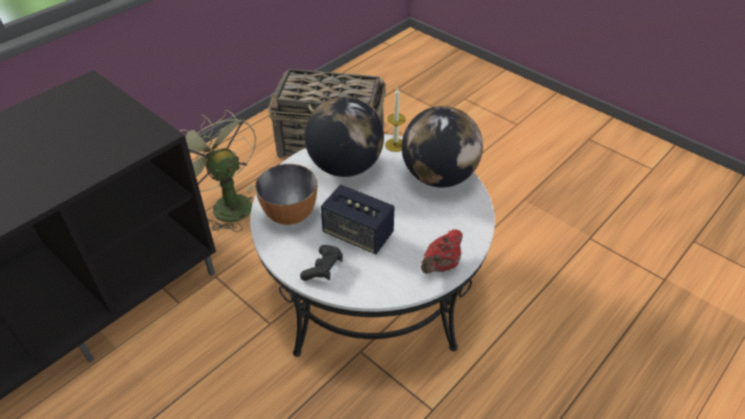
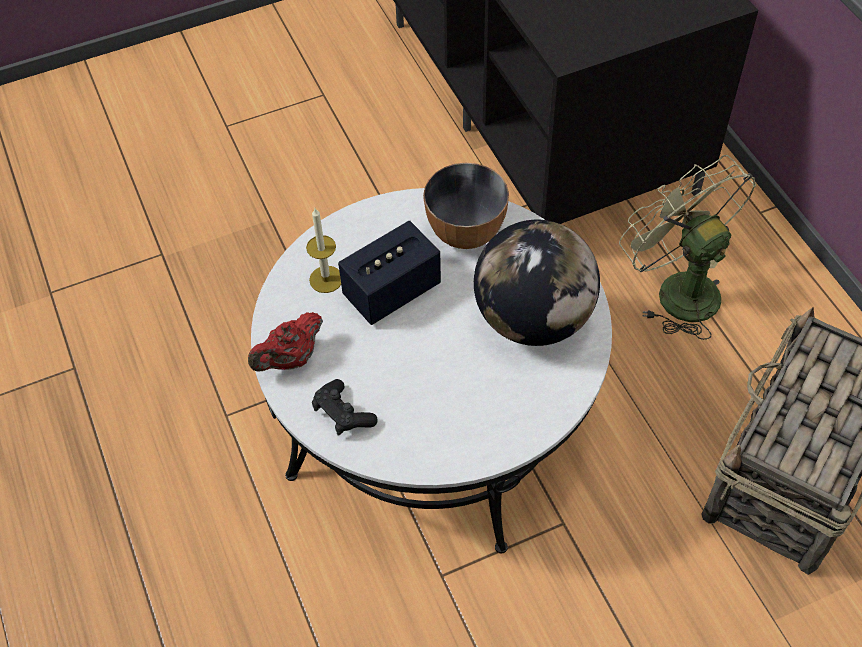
camera: 115 degrees right, 10 degrees up
(226, 204) = (677, 289): green fan -> green fan turned 105 degrees counterclockwise
(323, 269) = (354, 240): black game controller -> black game controller (343, 414)
(395, 145) = (558, 401): candle -> candle (326, 279)
(438, 177) = (455, 429): globe -> none
(441, 265) = (290, 359): red teapot -> red teapot turned 105 degrees counterclockwise

